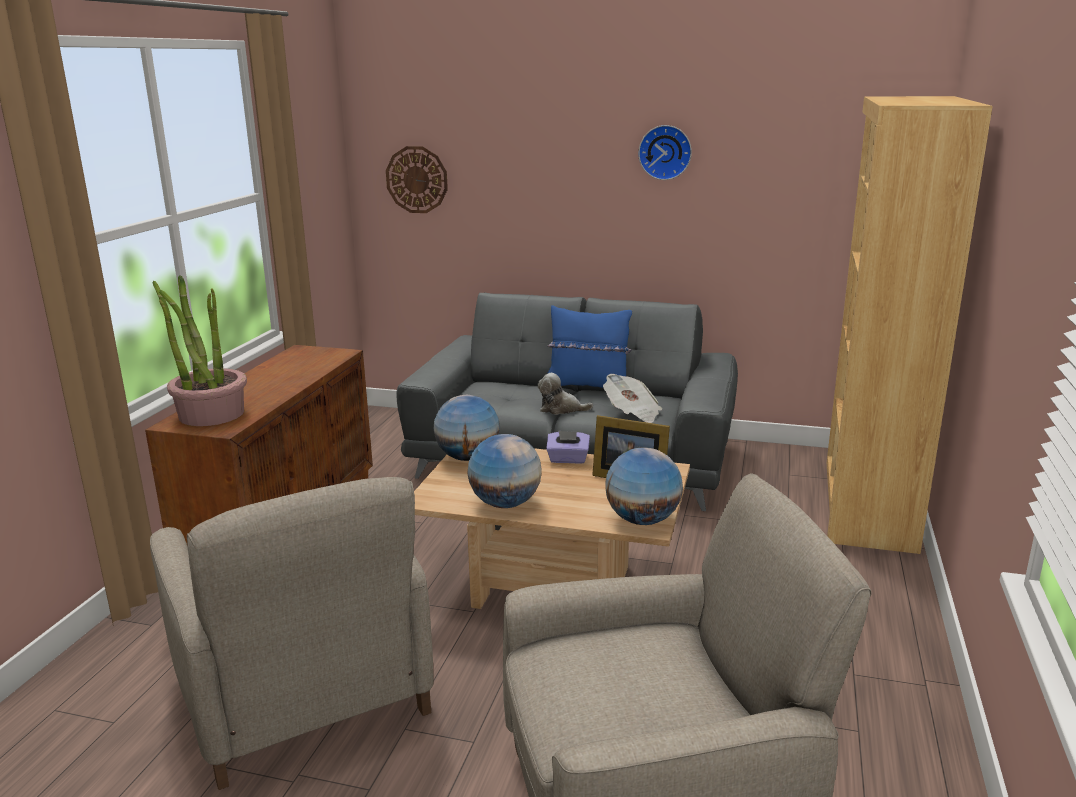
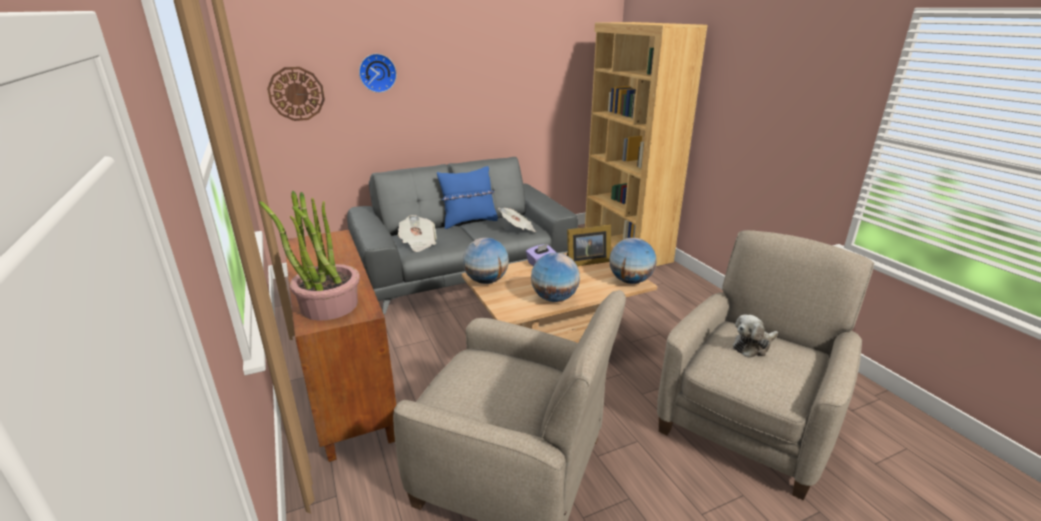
camera: 40 degrees left, 5 degrees up
(485, 396) = (418, 243): none -> newspaper
(561, 409) = (475, 238): plush toy -> plush toy (752, 346)
(665, 152) = (479, 61): wall clock -> wall clock (377, 73)

